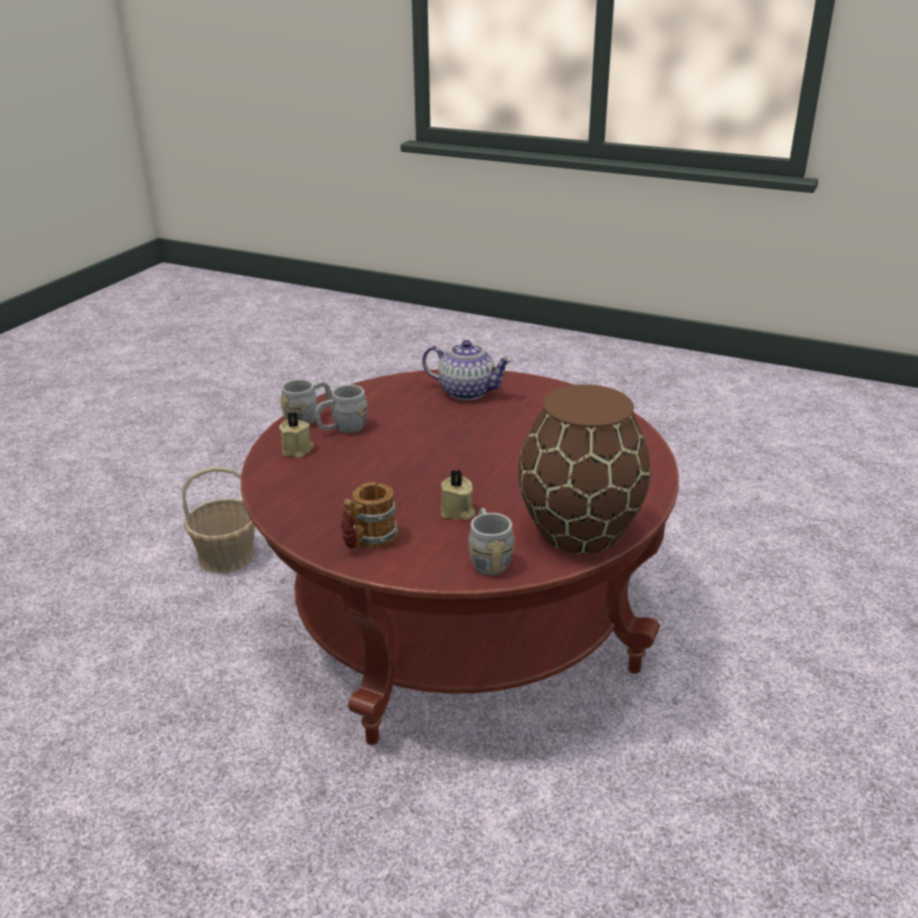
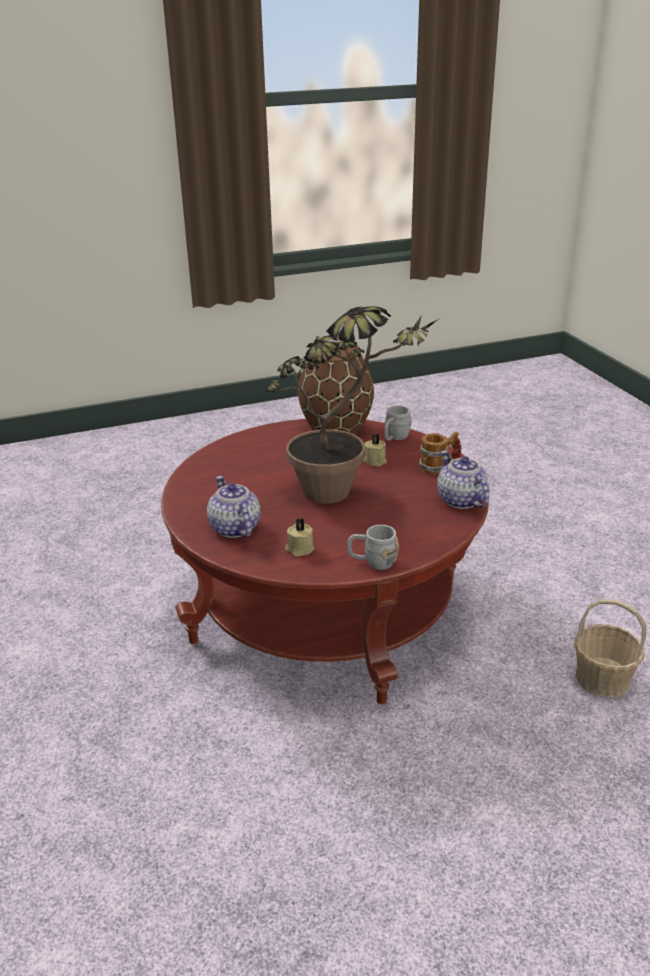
camera: 135 degrees left, 0 degrees up
(227, 556) = (429, 760): basket -> basket (602, 678)
(291, 510) = (461, 500): none -> teapot
(298, 450) = (411, 538): beige candle -> beige candle (299, 549)
(342, 429) = (361, 540): grey mug -> none
(426, 459) = (343, 494): none -> potted plant

